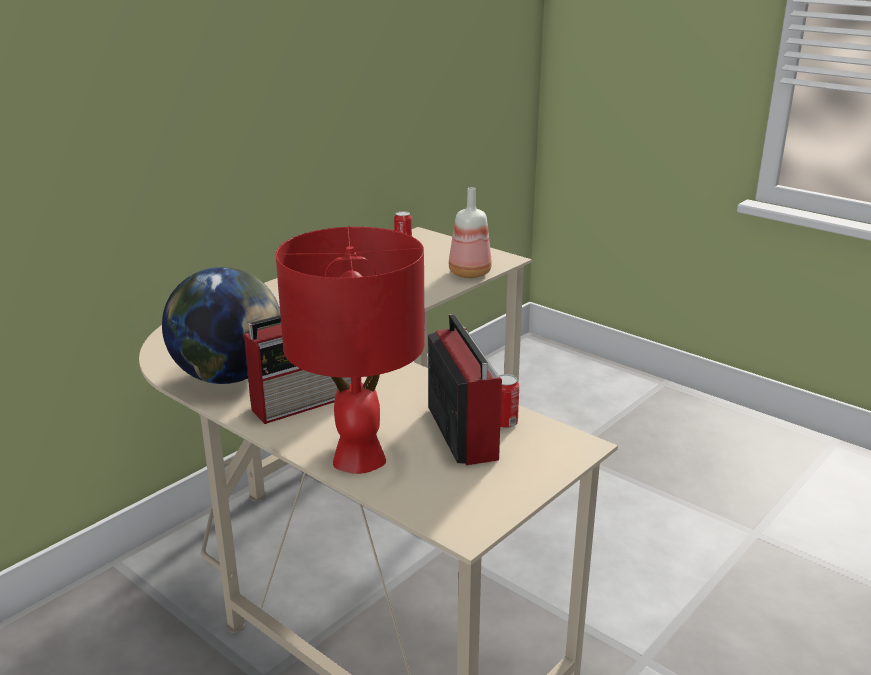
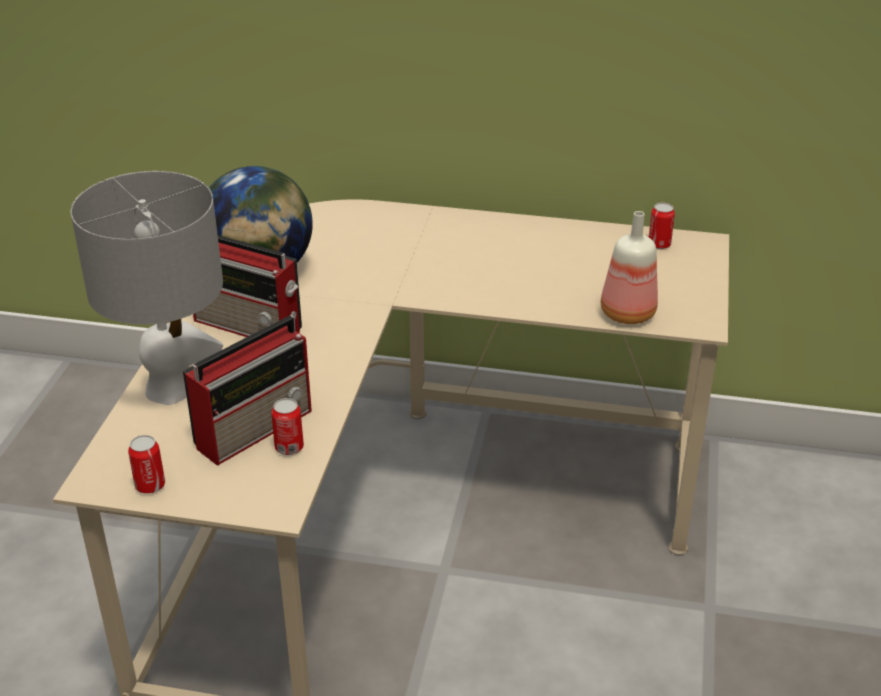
camera: 60 degrees right, 10 degrees up
(359, 457) = (172, 388): red table lamp -> grey table lamp
(498, 499) = (150, 485): none -> can

